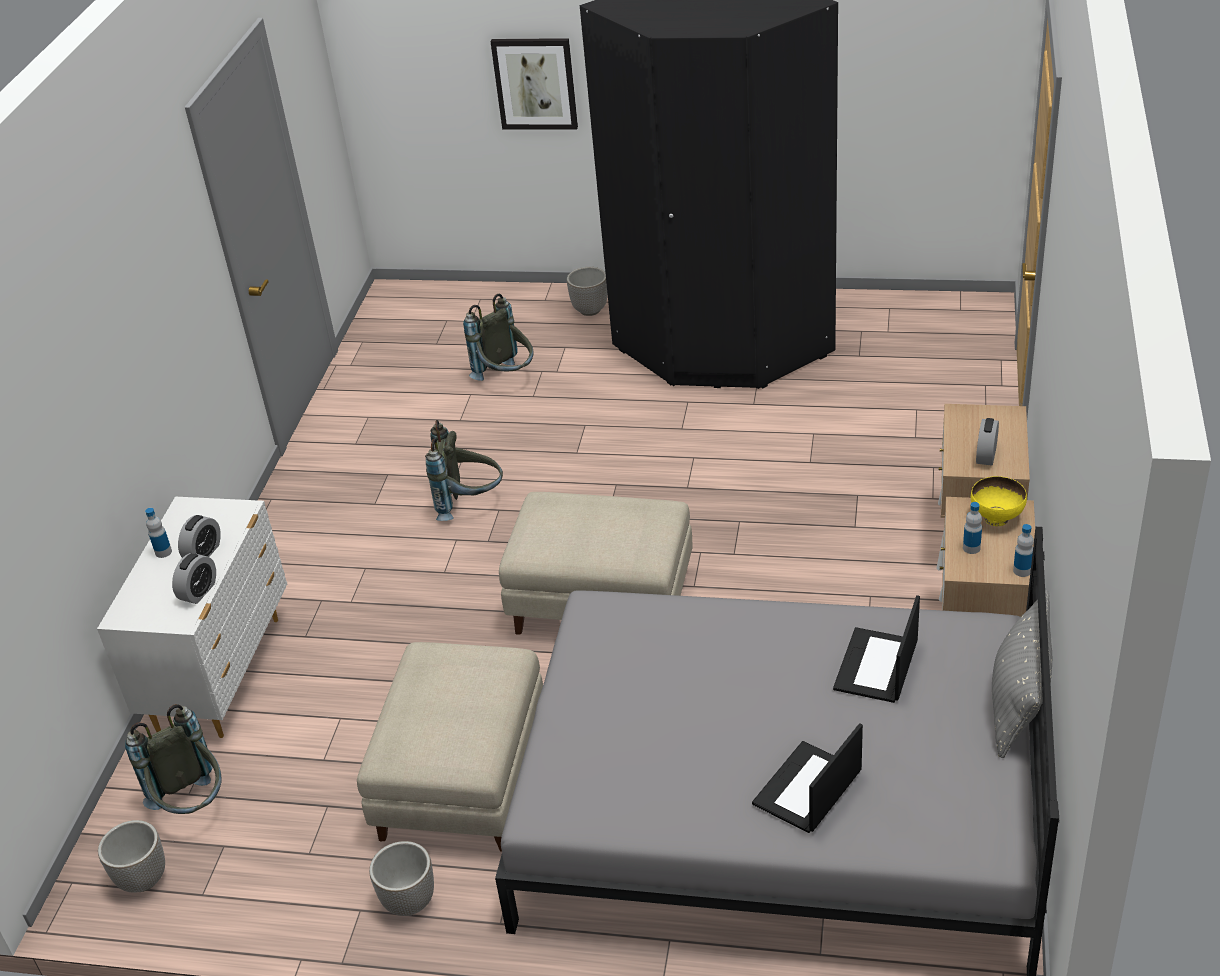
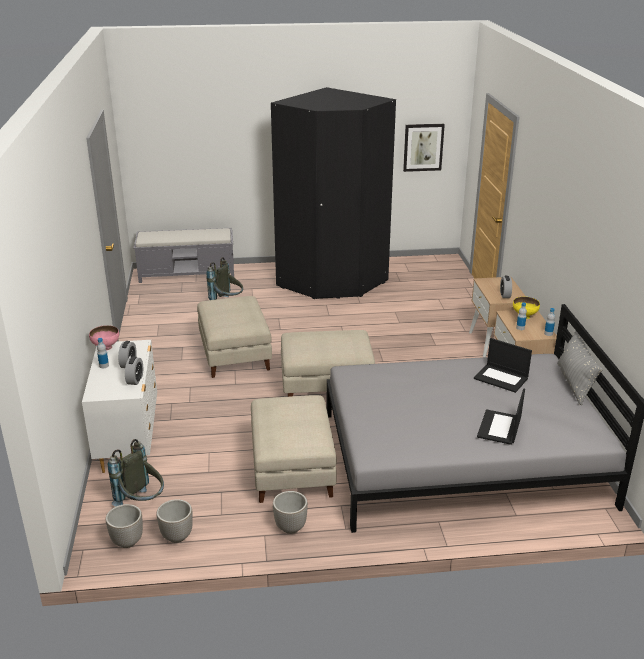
camera: 20 degrees left, 10 degrees down
(183, 510) = (106, 347): none -> pink bowl
(464, 300) = (188, 274): none -> grey bench
(469, 504) = (234, 355): grey backpack -> beige ottoman
(535, 83) = (228, 155): picture -> picture (423, 147)
(589, 310) = (256, 273): planter -> planter (176, 536)
(877, 666) = (501, 378): laptop -> laptop turned 60 degrees counterclockwise

